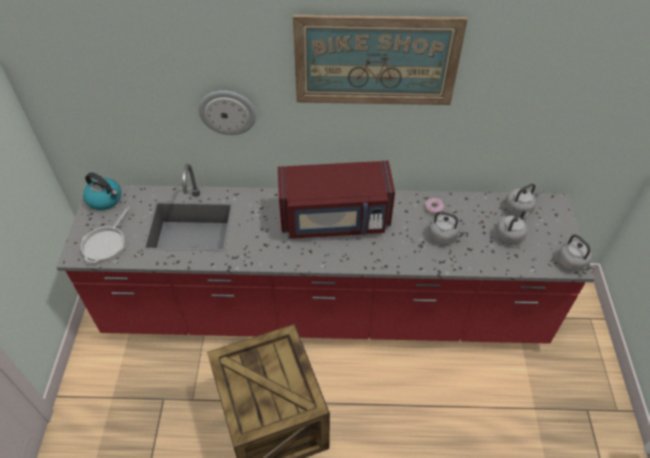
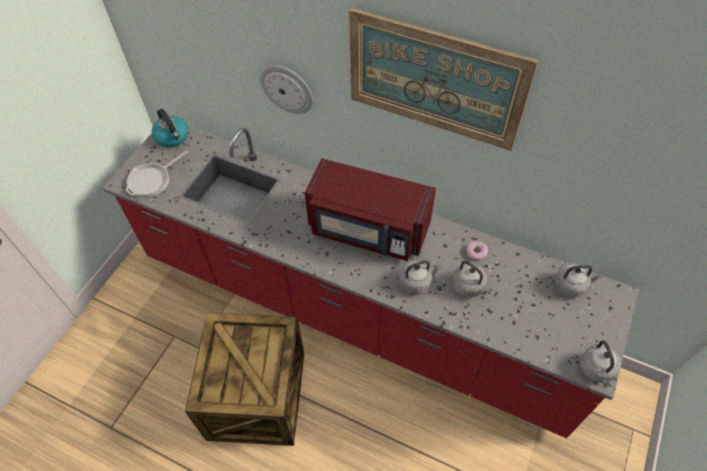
camera: 25 degrees right, 5 degrees up
(510, 235) = (543, 312): grey kettle -> grey kettle (416, 282)

